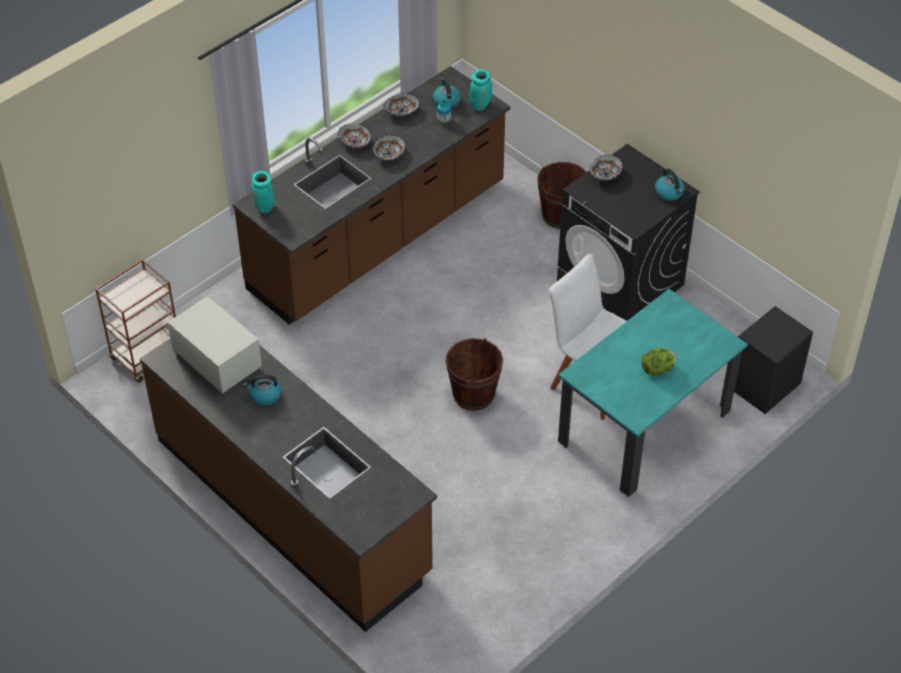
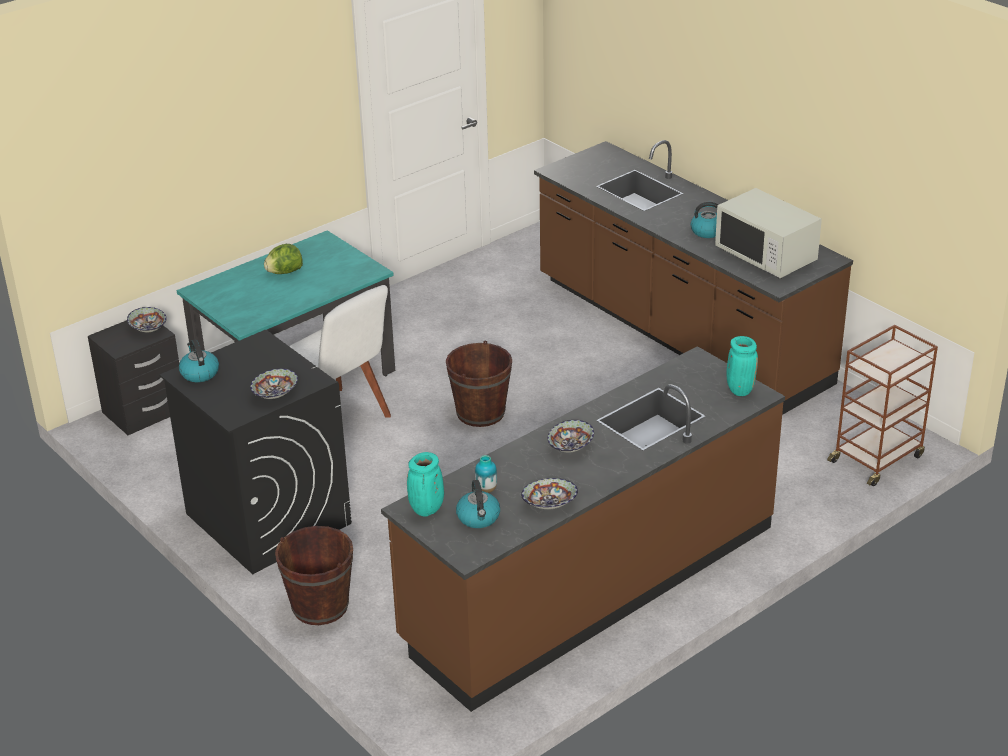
camera: 175 degrees left, 15 degrees down
(354, 143) = (621, 464): bowl -> bowl (149, 329)

